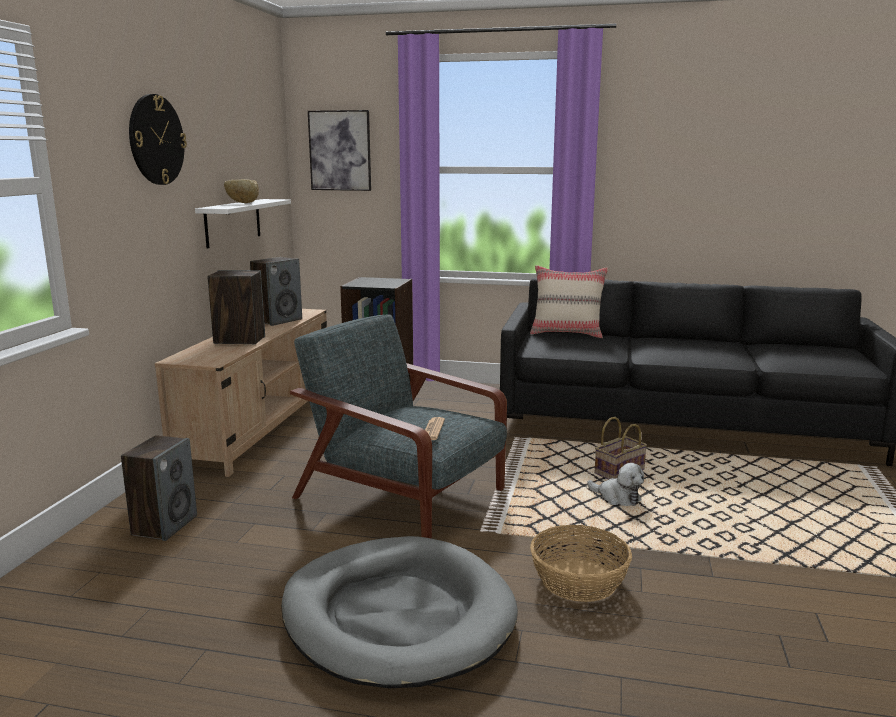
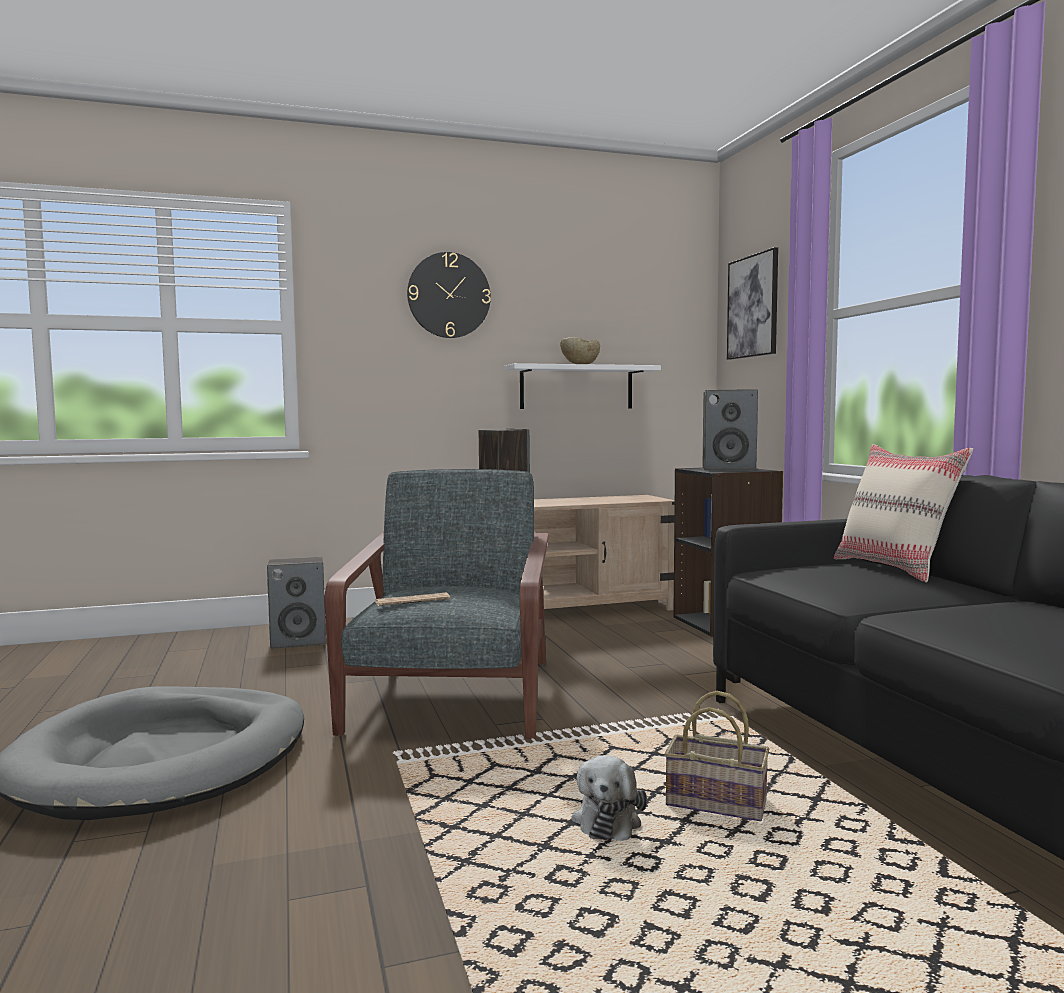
camera: 60 degrees right, 10 degrees down
(278, 320) = (598, 500): speaker -> speaker (729, 469)
(579, 580) = (297, 842): basket -> none

